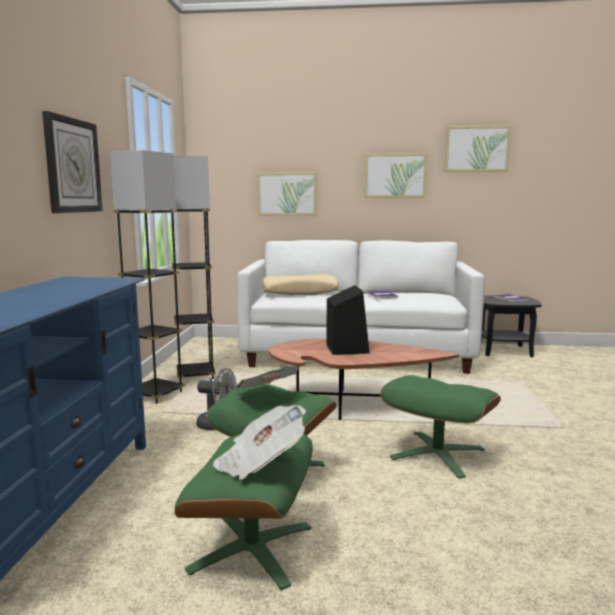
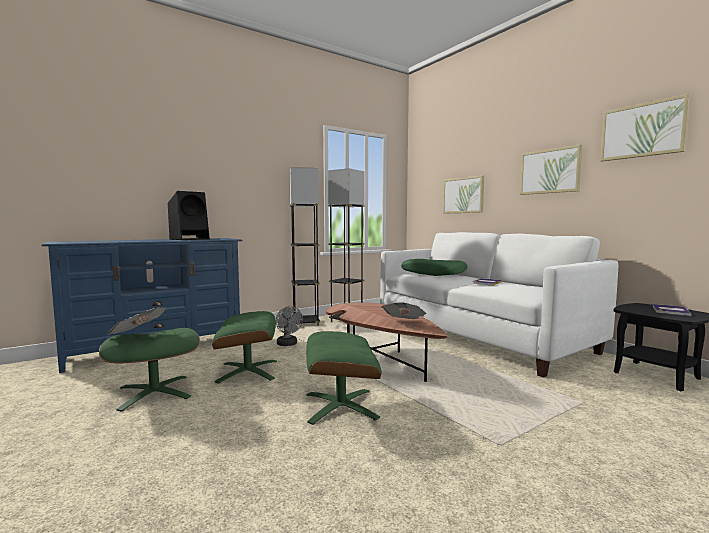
camera: 50 degrees right, 5 degrees down
(72, 166) = (252, 179): wall clock -> none
(267, 395) = (244, 317): newspaper -> newspaper (404, 323)
(300, 293) = (433, 273): beige pillow -> green pillow
(346, 348) = (381, 313): black speaker -> black speaker (190, 239)

